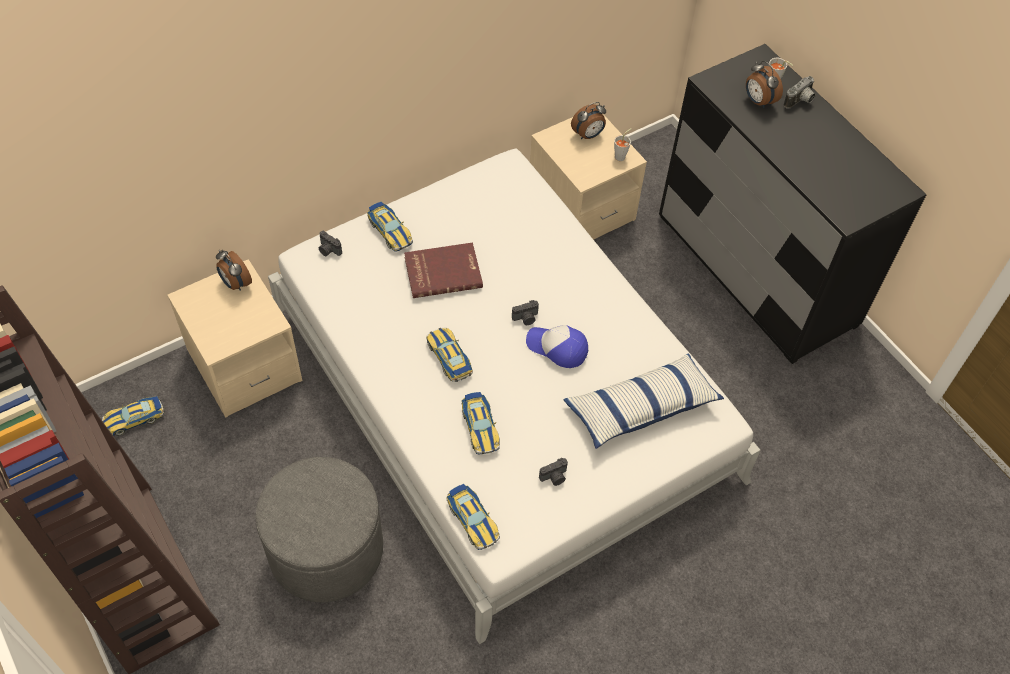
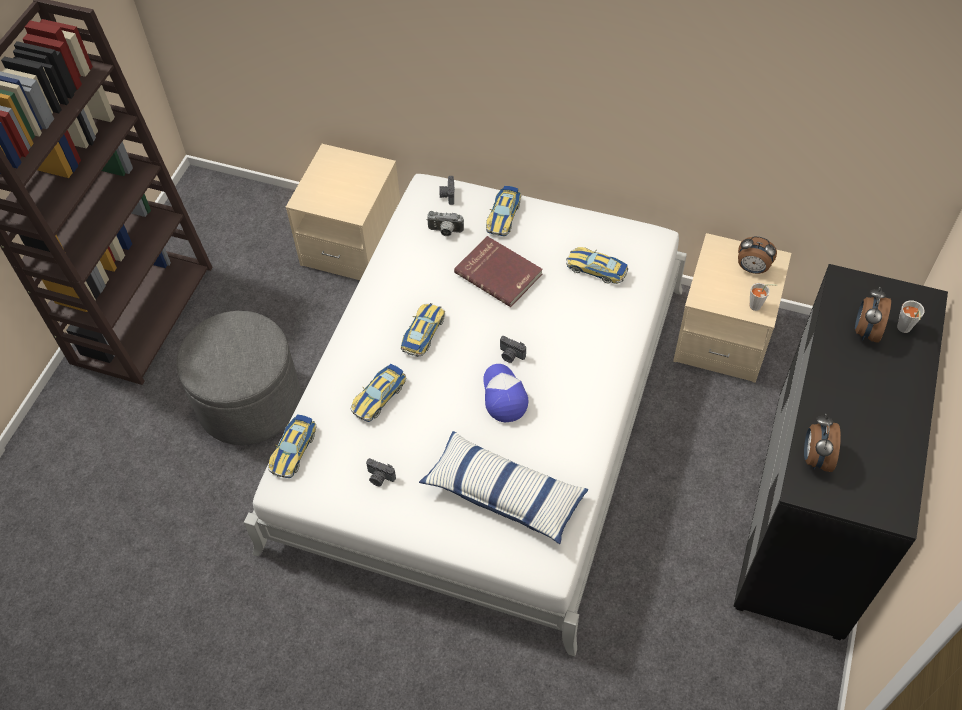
camera: 55 degrees right, 0 degrees up
(134, 419) = (254, 220): toy car -> toy car (596, 269)
(235, 283) = (367, 170): alarm clock -> alarm clock (815, 457)
(800, 101) = (907, 363): camera -> camera (445, 231)

